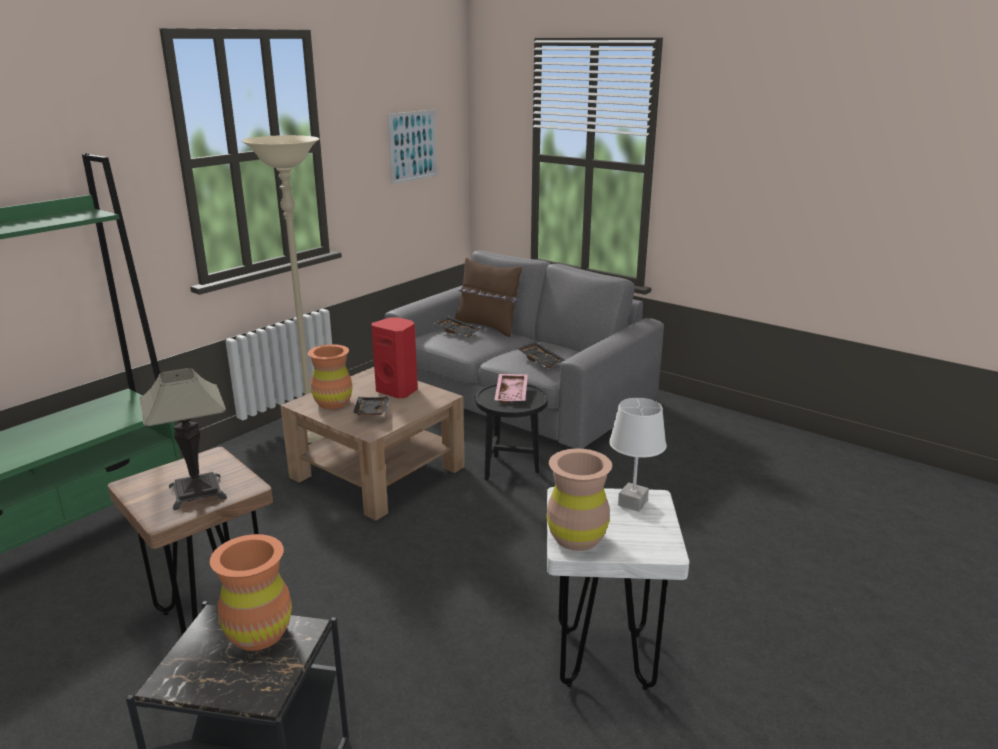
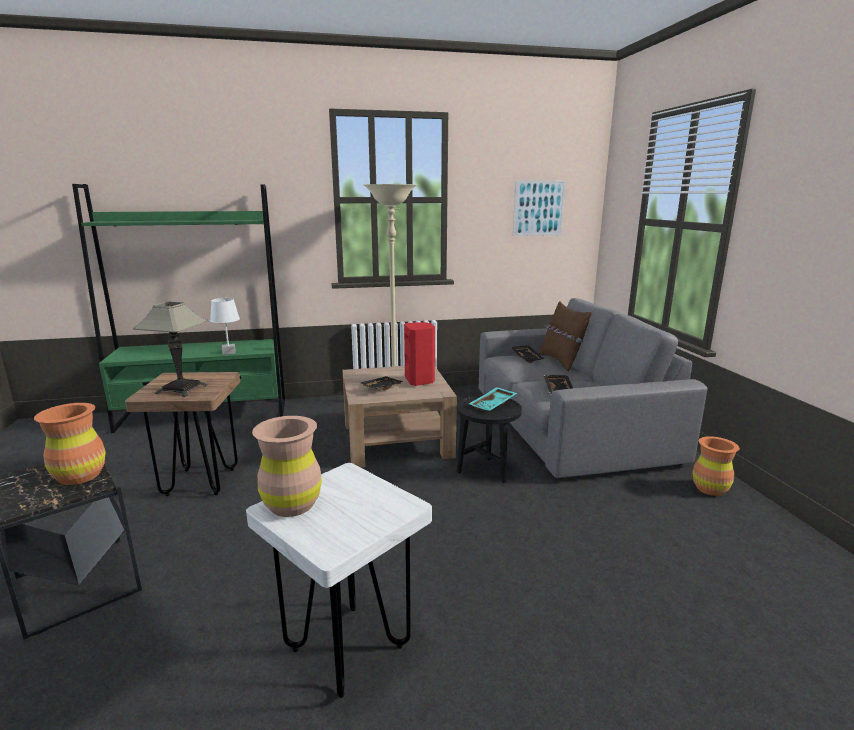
camera: 40 degrees right, 5 degrees down
(333, 403) = (370, 376): orange vase -> orange vase (710, 488)
(512, 394) = (493, 405): pink tray -> turquoise tray
(632, 502) = (383, 500): white table lamp -> white table lamp (229, 352)

